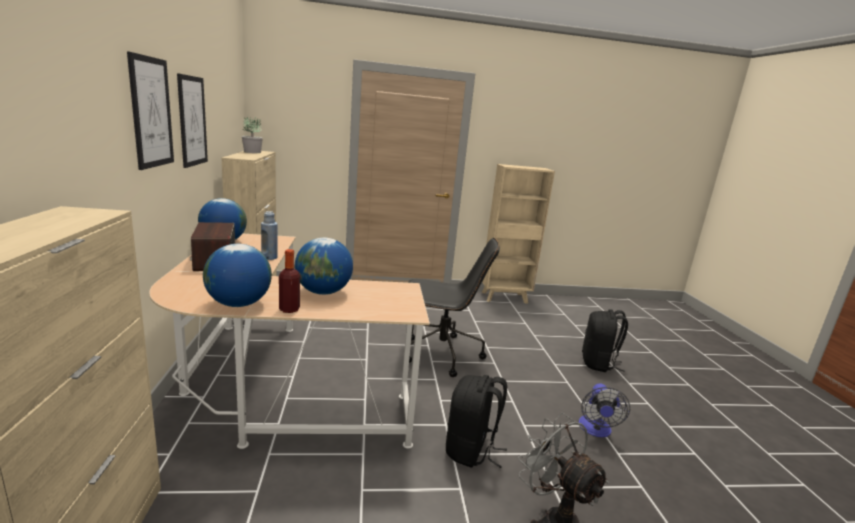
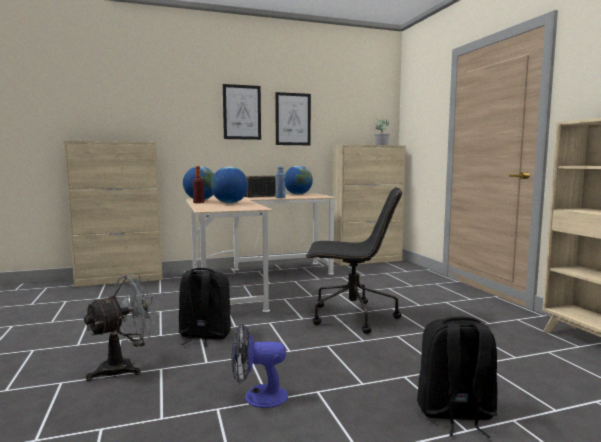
camera: 80 degrees right, 10 degrees down
(440, 354) = (351, 317): black office chair -> black office chair turned 75 degrees counterclockwise

